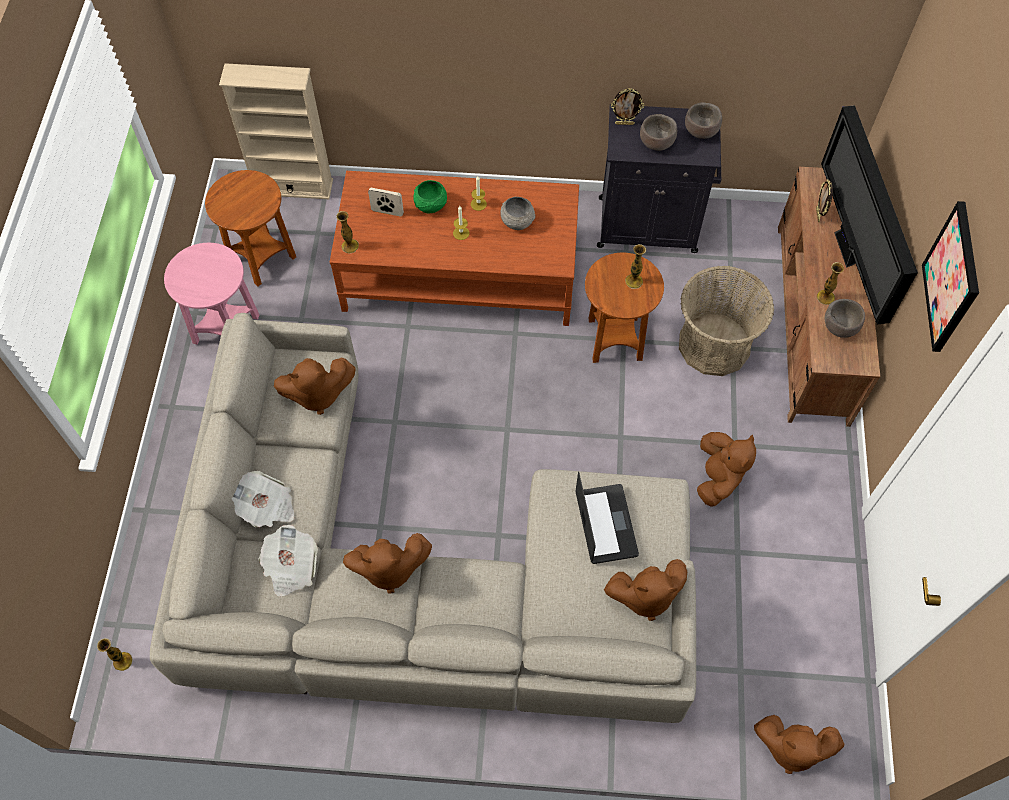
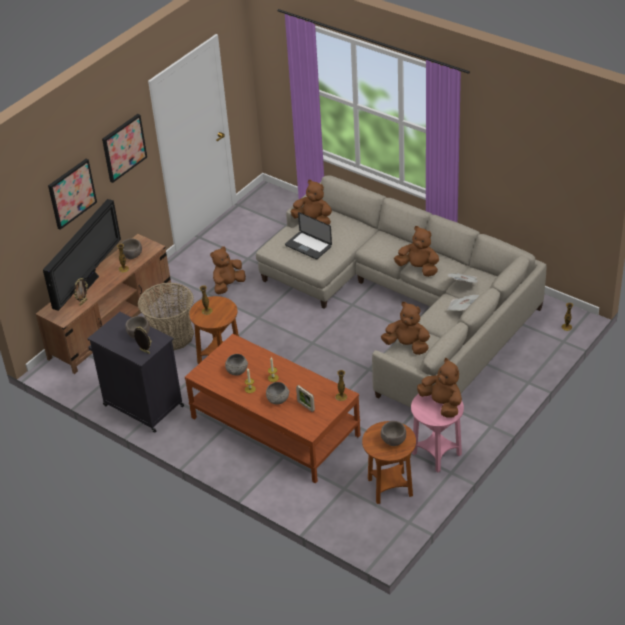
camera: 145 degrees left, 20 degrees down
(293, 186) = (340, 527): beige bookcase -> none
(430, 205) = (278, 399): green bowl -> grey bowl
(606, 524) = (308, 246): laptop -> laptop turned 75 degrees counterclockwise
(701, 131) = (109, 331): brown bowl -> brown bowl (393, 441)
(791, 747) = (289, 200): brown plush toy -> brown plush toy (442, 404)
(929, 166) = (71, 193): none -> picture

